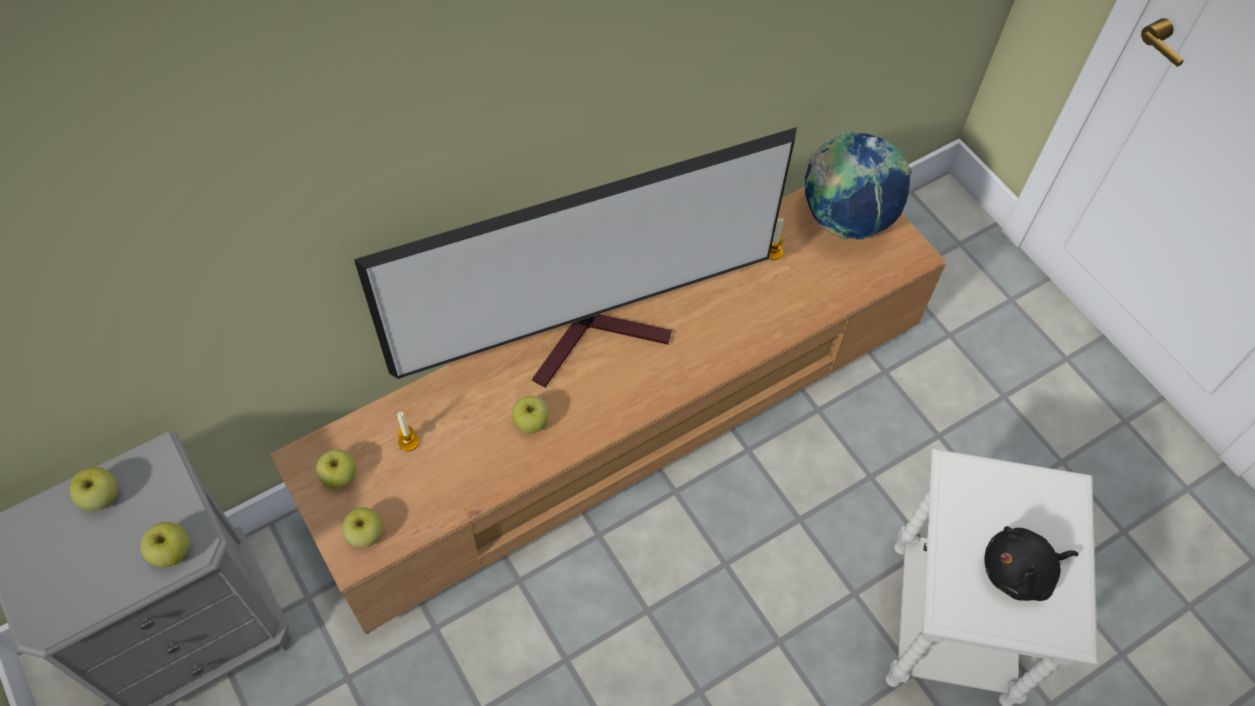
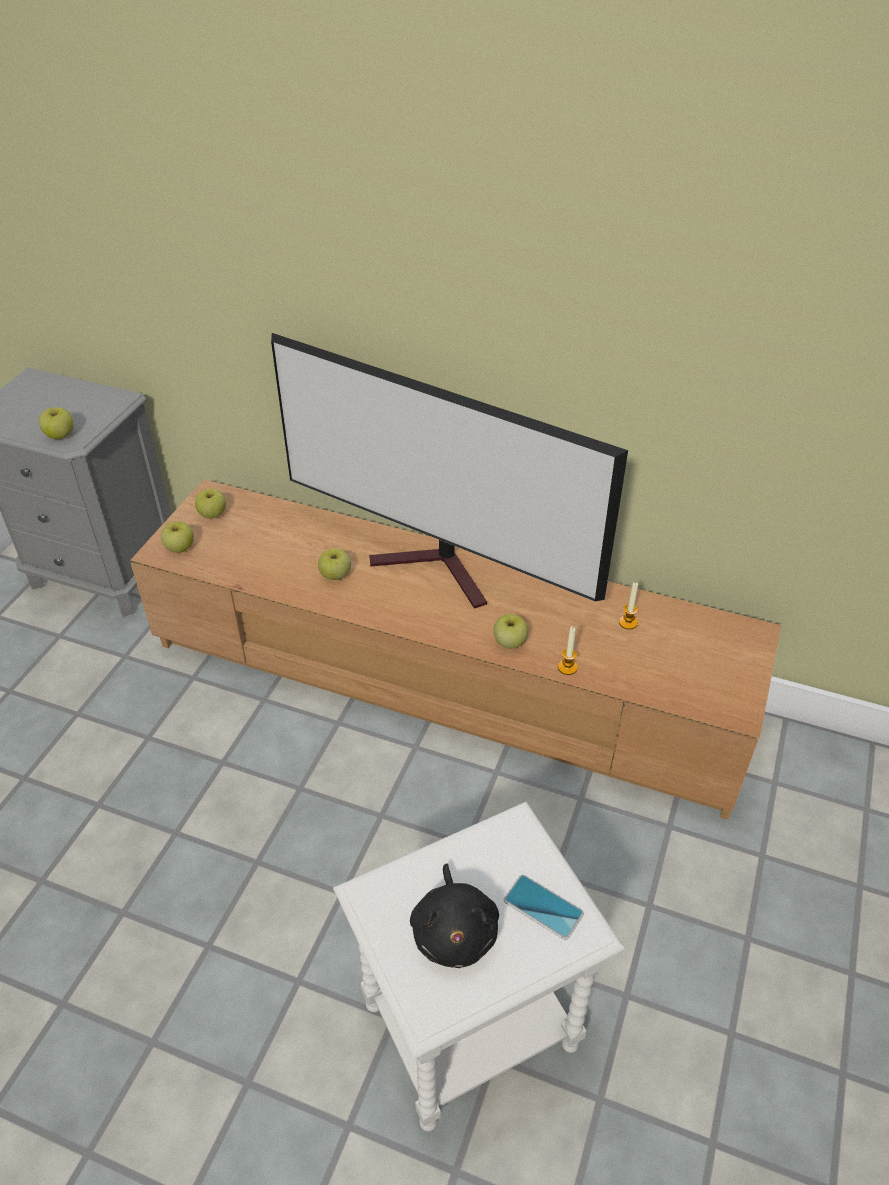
camera: 55 degrees right, 15 degrees down
(101, 497) = (77, 394): apple -> apple (509, 642)
(408, 442) = (265, 529): candle -> candle (567, 667)
(845, 219) = (715, 648): globe -> none
(1020, 572) = (454, 931): black plush toy -> black plush toy turned 135 degrees counterclockwise
(1035, 502) = (543, 907): none -> phone

